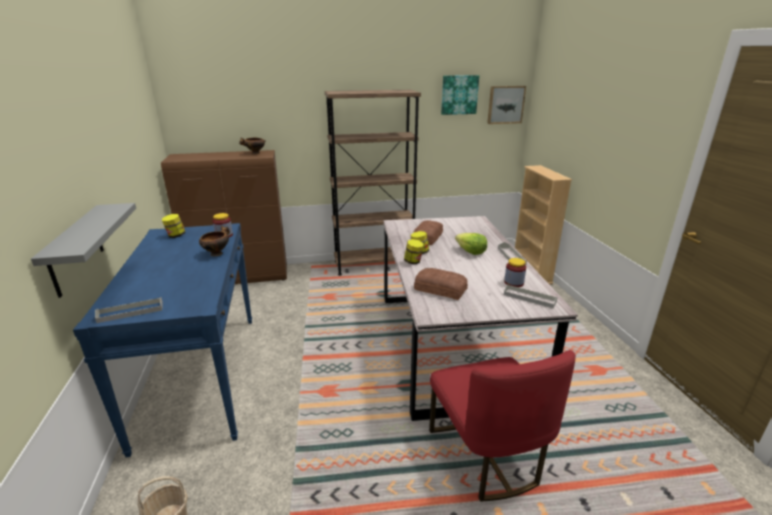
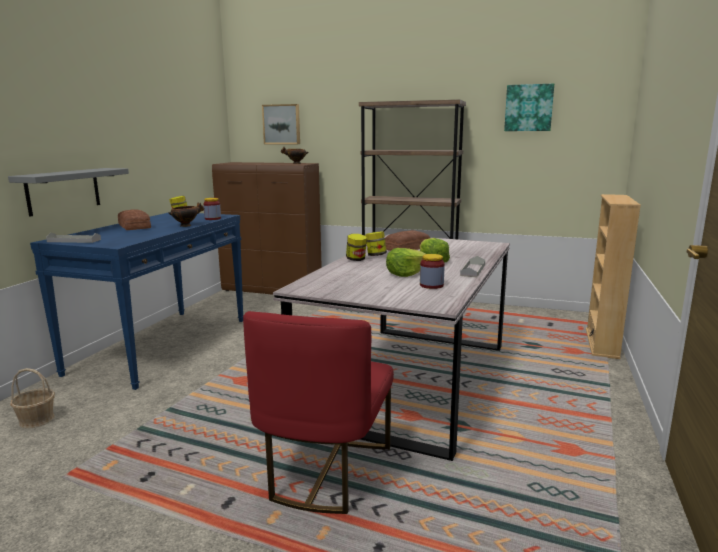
camera: 30 degrees right, 10 degrees down
(440, 289) = (343, 277): bread -> bread (135, 226)
(476, 273) = (405, 274): none -> lettuce
(505, 104) = (595, 120): picture -> picture (282, 124)
(529, 298) = (425, 296): grey tray -> none

